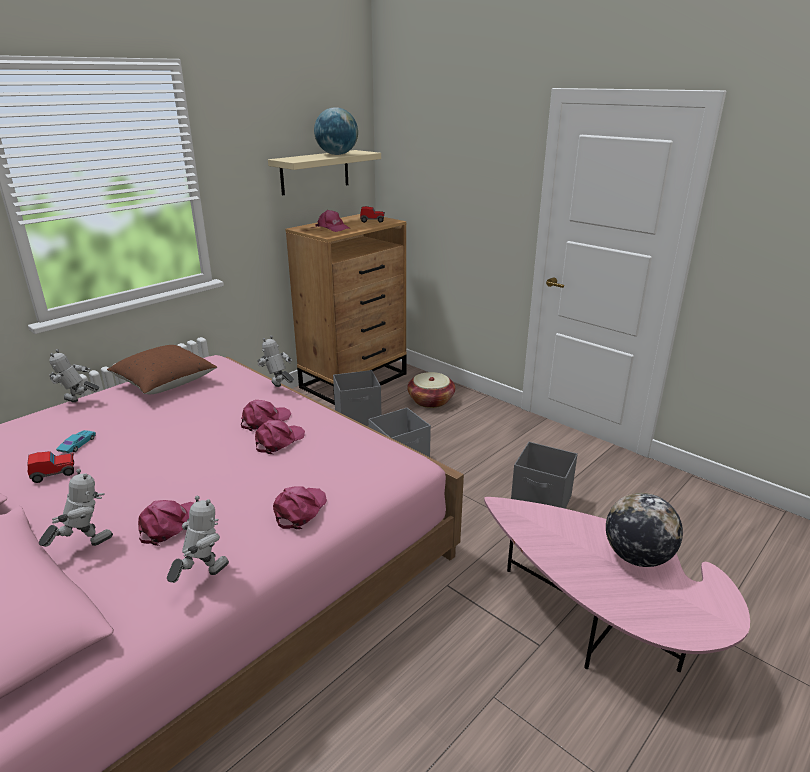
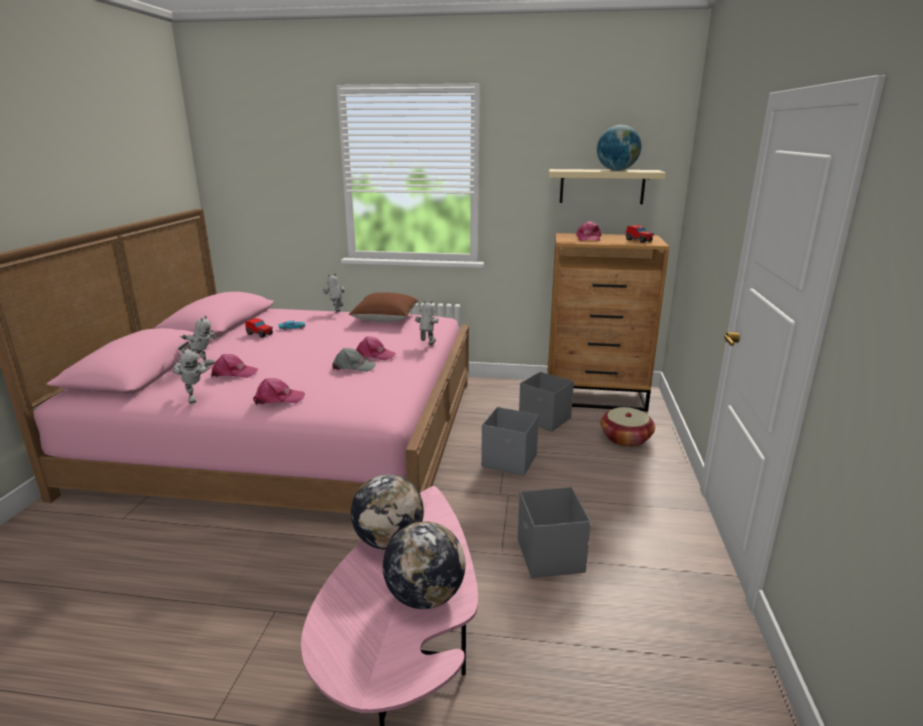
camera: 55 degrees right, 5 degrees down
(202, 576) = (194, 397): toy robot -> toy robot turned 60 degrees clockwise
(279, 441) = (353, 367): pink cap -> grey cap
(551, 550) = (389, 541): none -> globe

